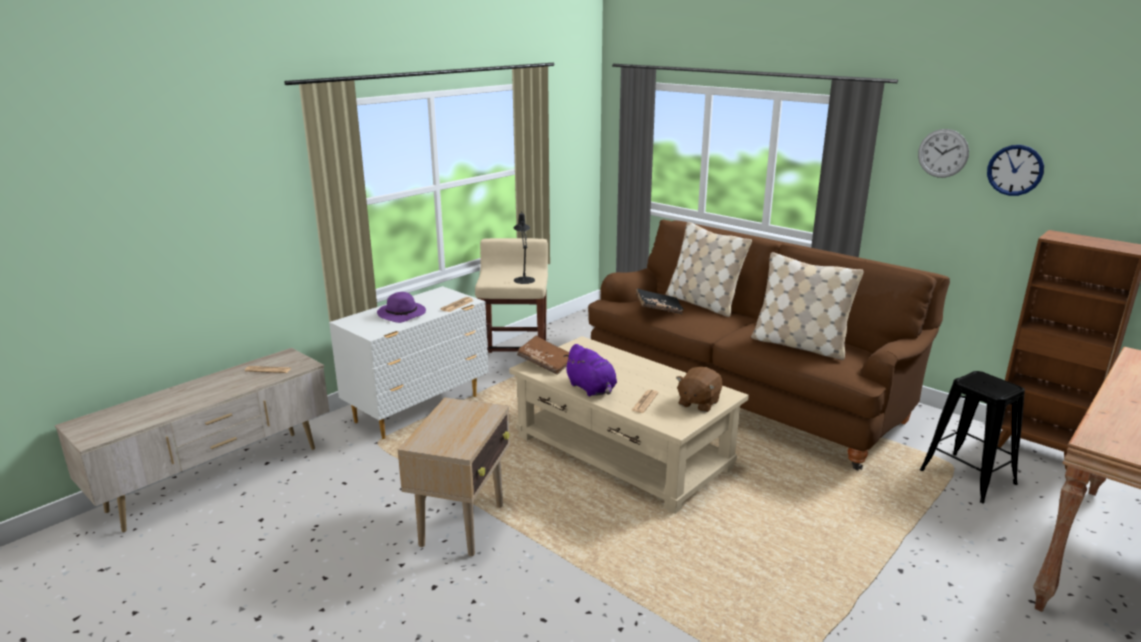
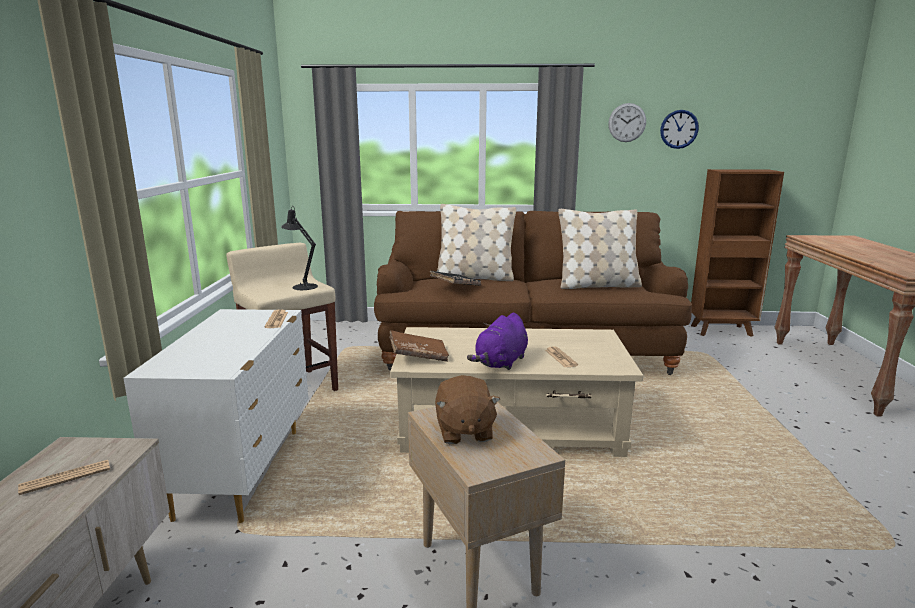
camera: 40 degrees left, 5 degrees down
(402, 314) = (224, 343): purple hat -> none
(592, 389) = (501, 363): purple plush toy -> purple plush toy turned 105 degrees clockwise
(698, 403) = (597, 345): brown plush toy -> brown plush toy (464, 431)
(967, 477) = (722, 357): black stool -> none

